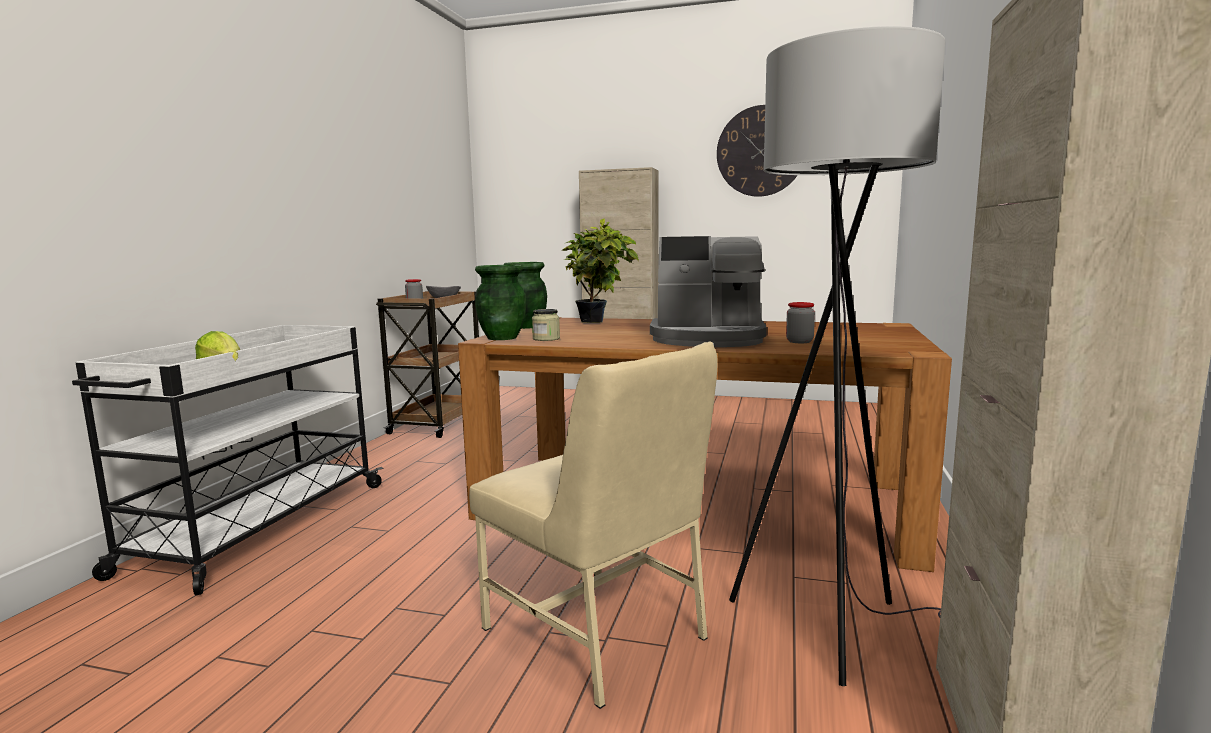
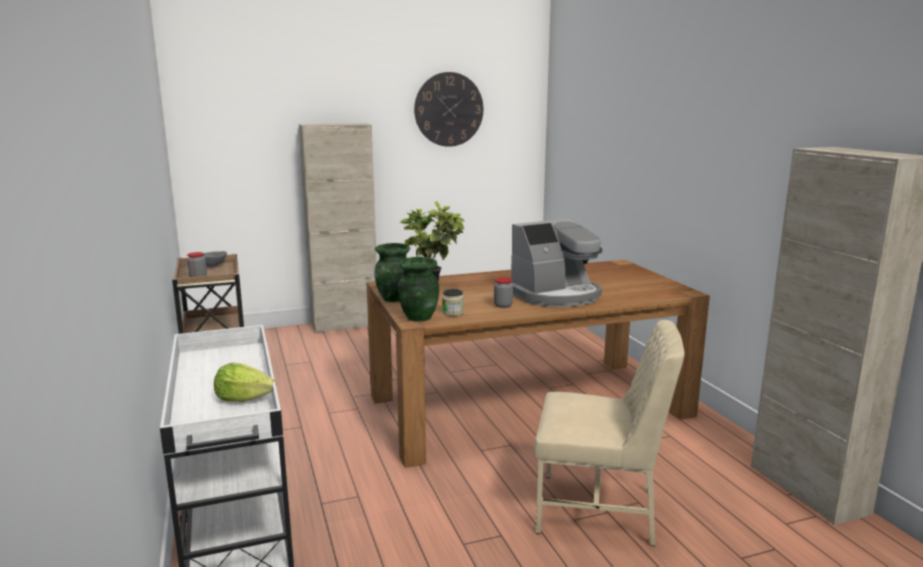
camera: 35 degrees left, 5 degrees up
(799, 341) = (611, 290): jar -> jar (503, 305)
(829, 622) = (688, 461): grey floor lamp -> none

